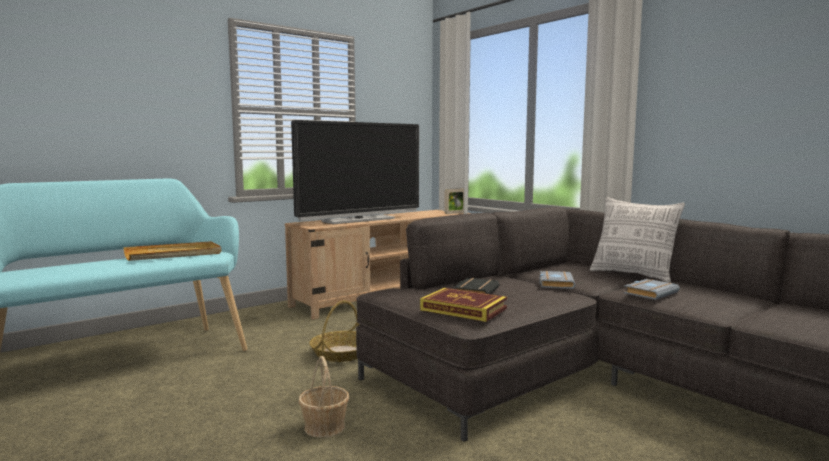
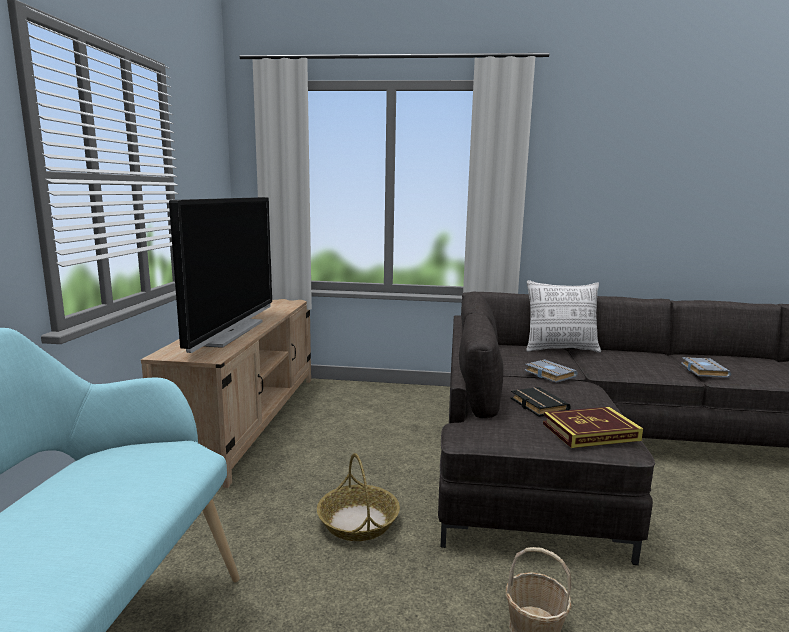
camera: 45 degrees left, 5 degrees up
(173, 254) = (123, 479): beige tray -> none
(455, 213) = (297, 302): picture frame -> none
(650, 293) = (618, 366): grey book -> grey book (702, 370)

